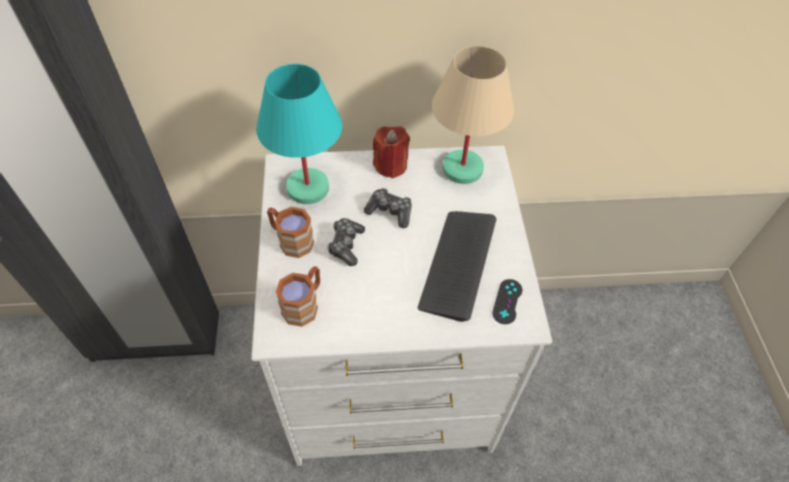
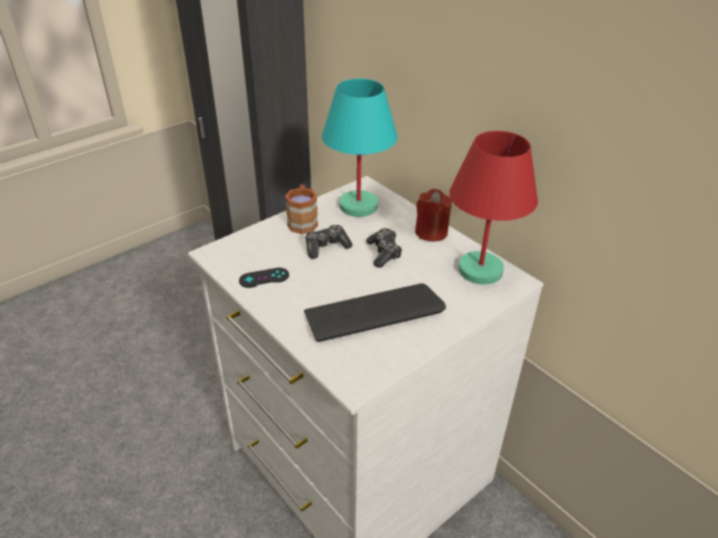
camera: 55 degrees right, 15 degrees down
(304, 304) = (253, 253): brown mug -> none
(463, 168) = (481, 270): beige table lamp -> red table lamp
(507, 301) = (366, 360): black game controller -> black game controller (264, 278)

